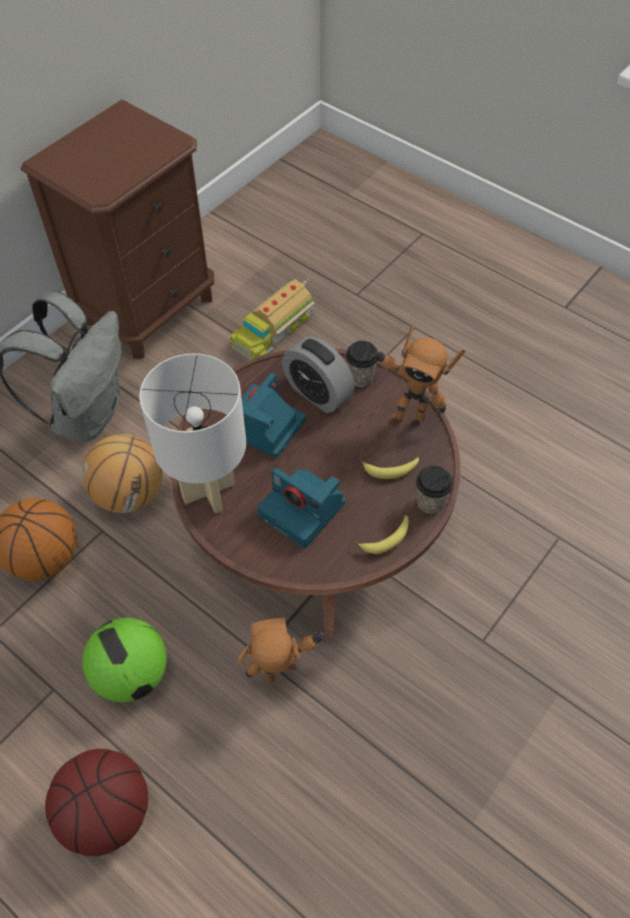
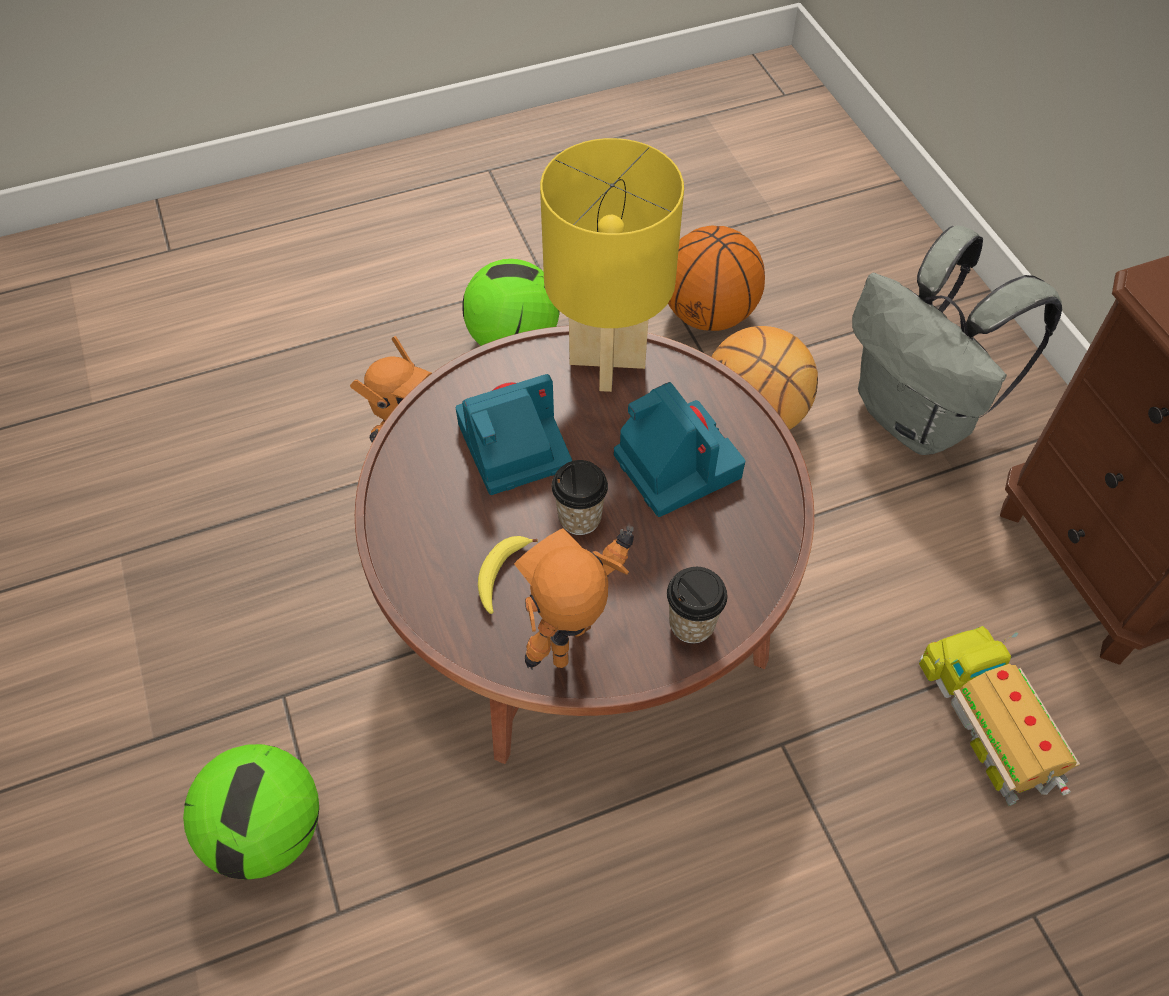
camera: 120 degrees right, 0 degrees up
(106, 812) = (393, 279): basketball -> none
(208, 492) = (606, 361): white table lamp -> yellow table lamp
(317, 393) = (698, 555): alarm clock -> none
(386, 539) = (401, 508): banana -> none
(430, 502) = (414, 589): cup -> cup (579, 518)
(552, 595) = (267, 831): none -> football

